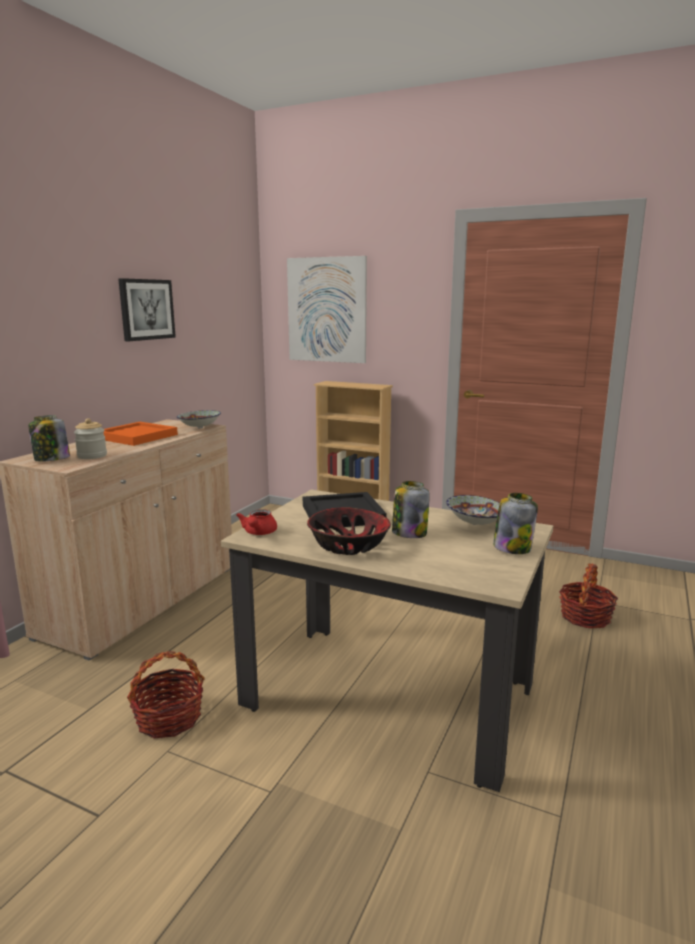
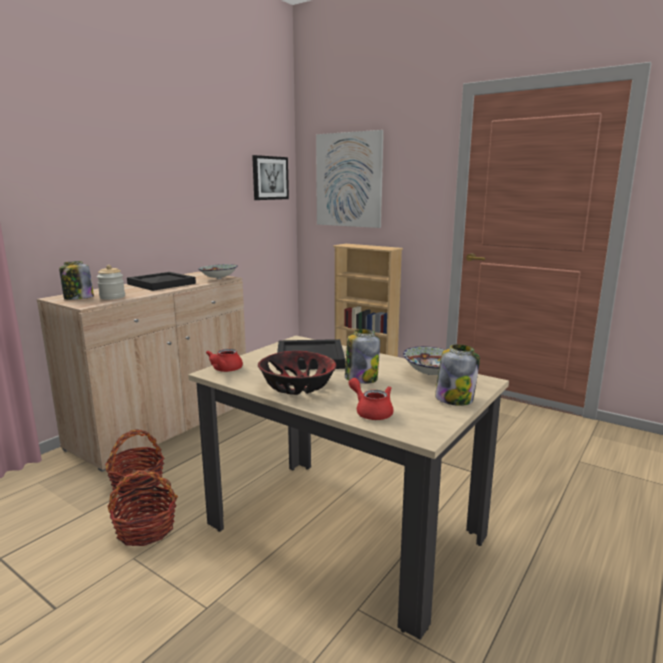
camera: 10 degrees right, 0 degrees up
(137, 436) = (162, 283): orange tray -> black tray
(146, 309) = (181, 176): picture -> picture (270, 178)
(439, 567) = (371, 412): none -> red teapot
(585, 617) = (562, 475): basket -> basket (137, 483)

